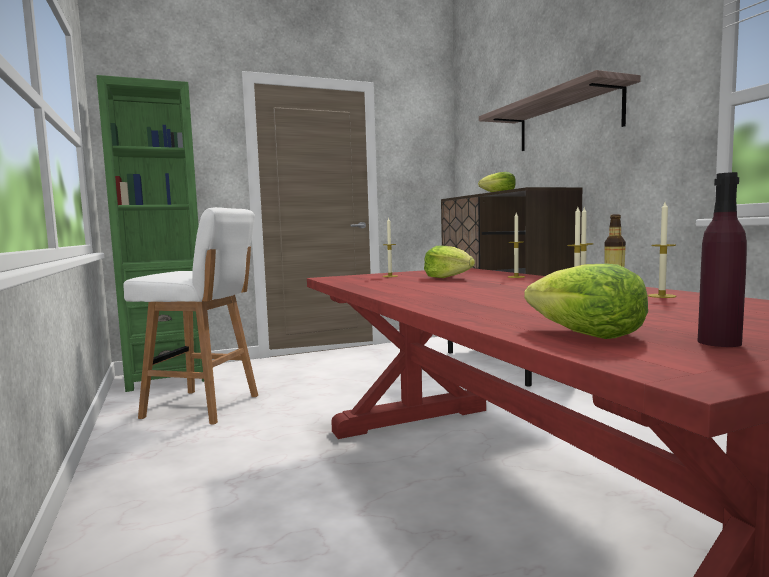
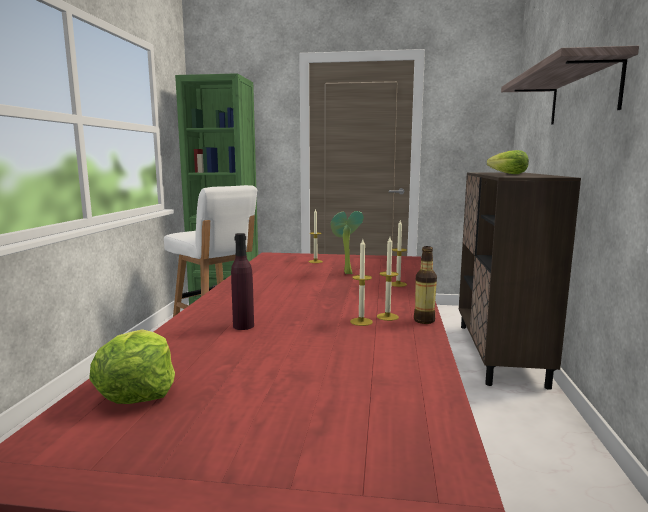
camera: 30 degrees right, 5 degrees up
(448, 277) = (345, 273): lettuce -> potted plant
(661, 296) = (391, 352): candle -> none
(719, 342) = (166, 438): purple bottle -> purple bottle (243, 326)

